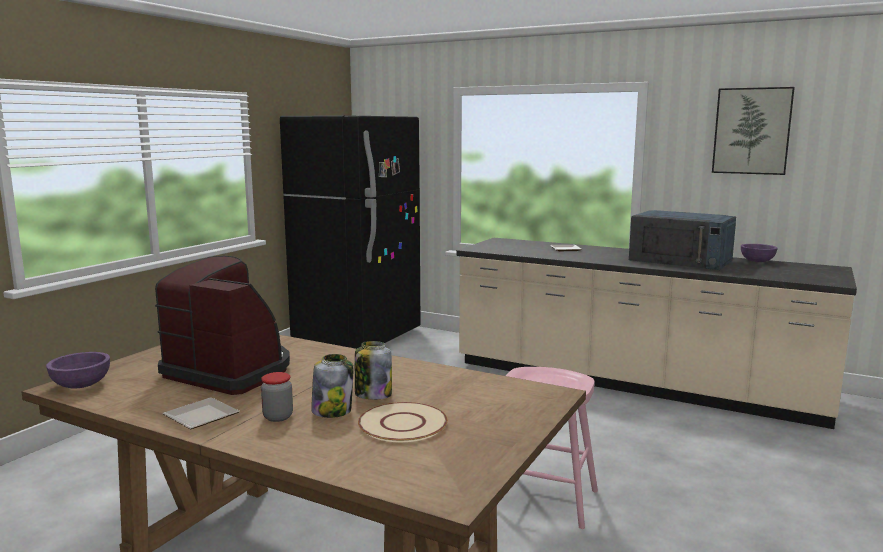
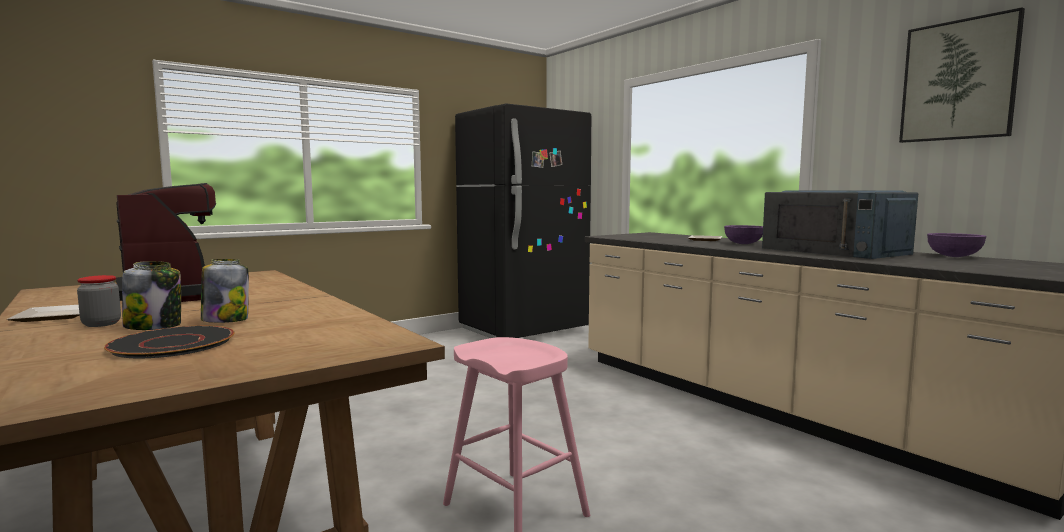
camera: 25 degrees right, 5 degrees down
(81, 385) = (61, 290): purple bowl -> purple bowl (743, 244)
(402, 424) = (172, 344): beige plate -> black plate

